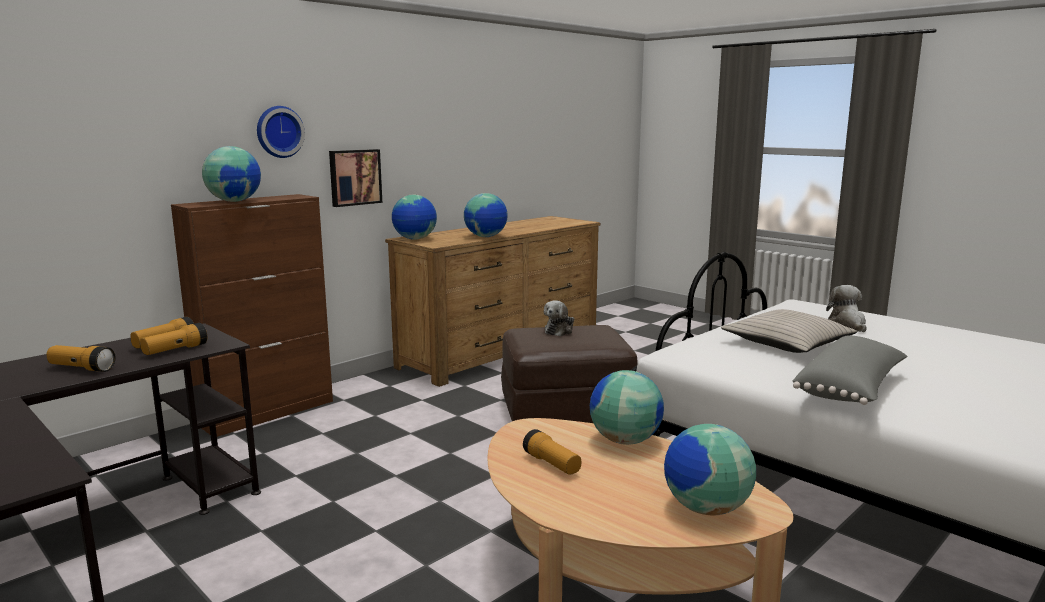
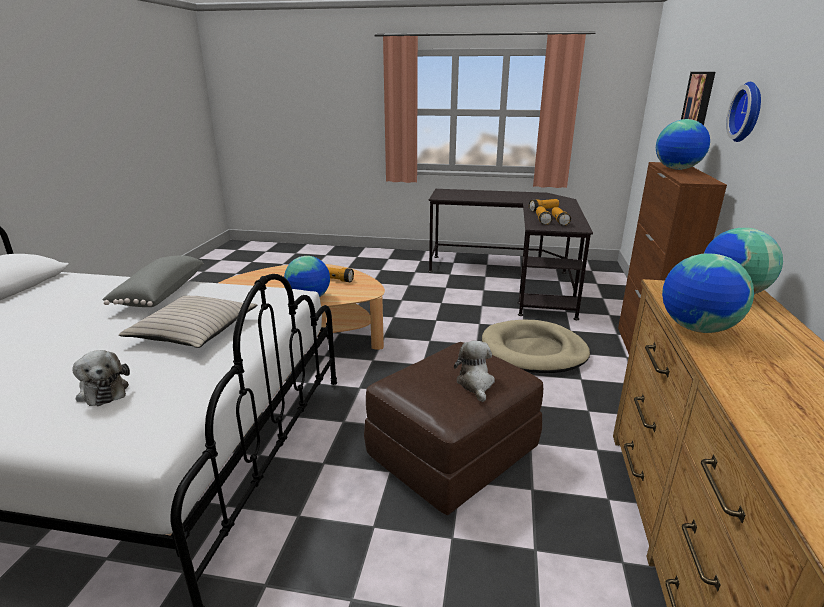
camera: 145 degrees right, 10 degrees up
(354, 177) = (776, 187): picture -> picture (699, 100)
(354, 447) = (533, 351): none -> beige dog bed
(705, 509) = (252, 281): globe -> none

